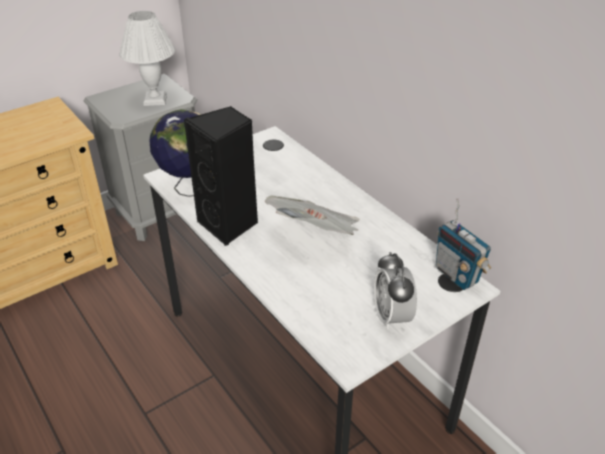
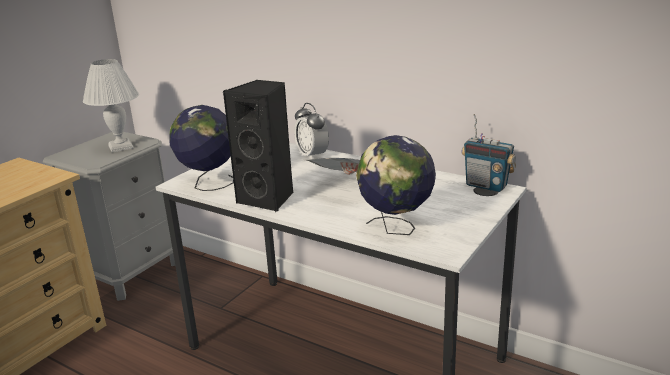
camera: 20 degrees left, 15 degrees down
(321, 309) = (396, 229): none -> globe
(391, 316) = (457, 219): alarm clock -> alarm clock (312, 156)

